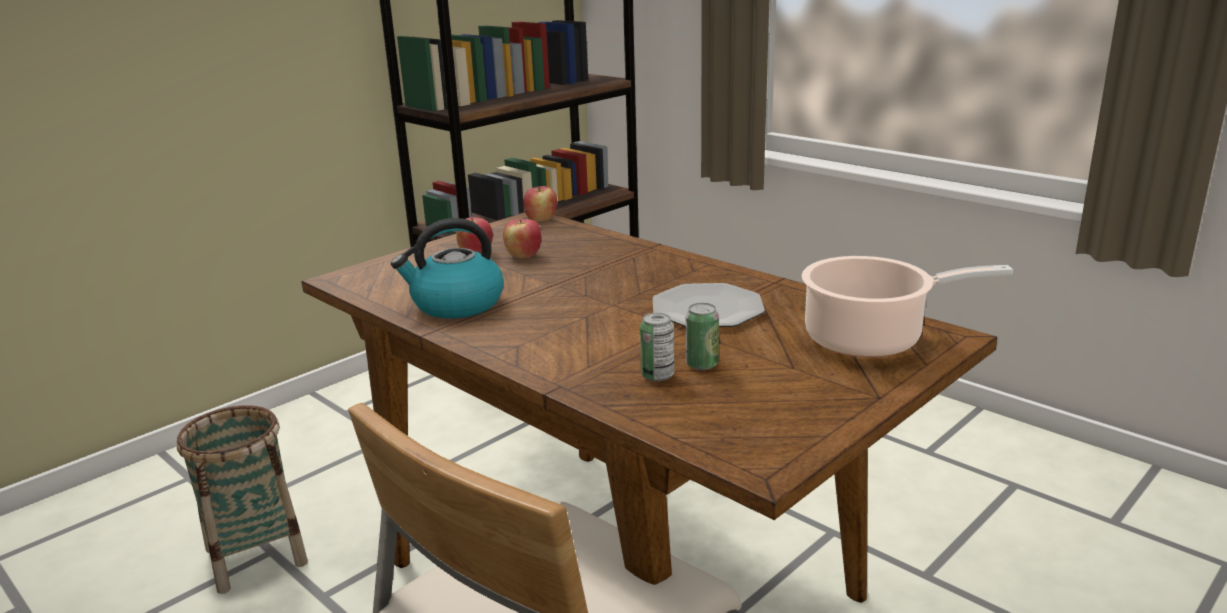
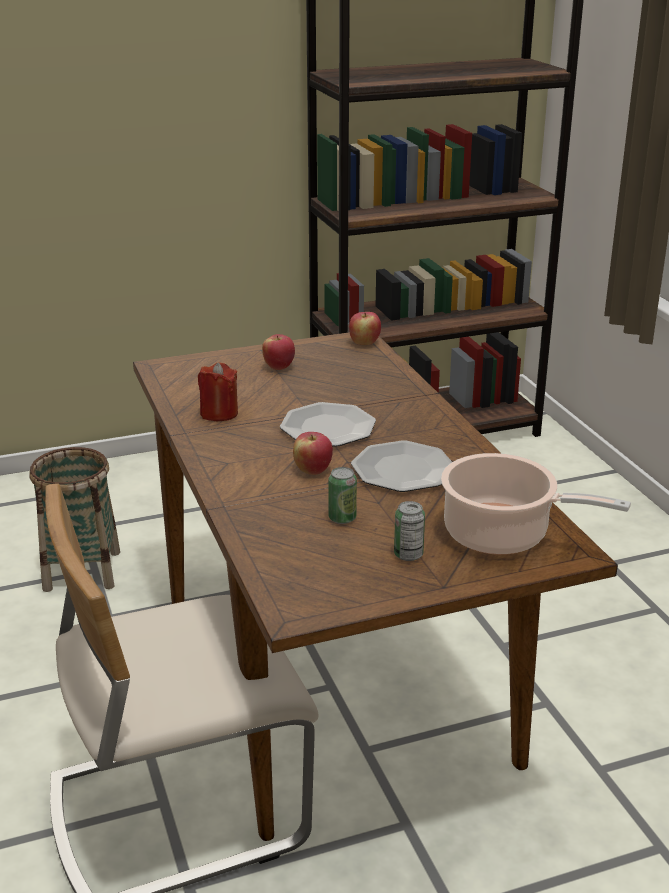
camera: 25 degrees right, 5 degrees up
(456, 305) = (219, 413): kettle -> red candle
(523, 256) = (313, 378): apple -> apple (312, 470)
(588, 292) = (327, 427): none -> plate
(657, 375) = (299, 518): can -> can (408, 555)

